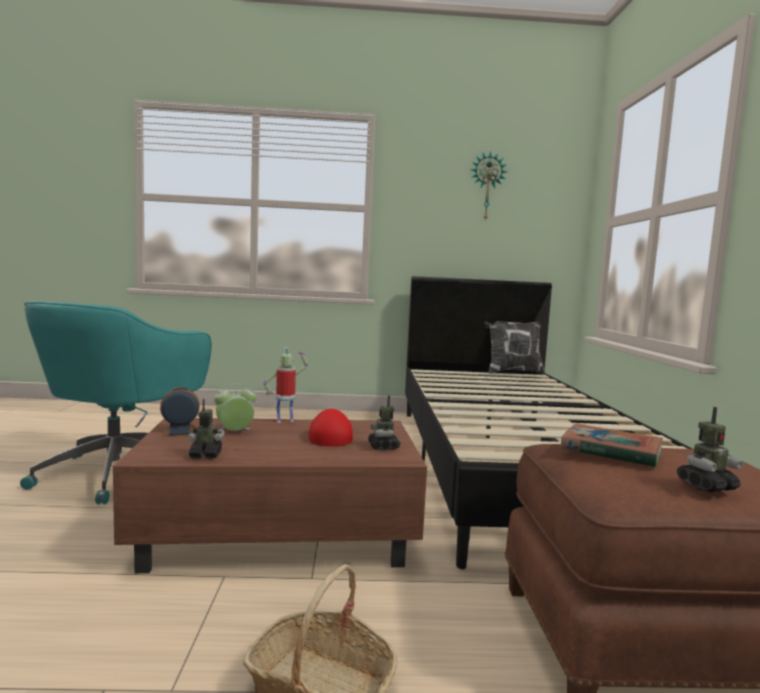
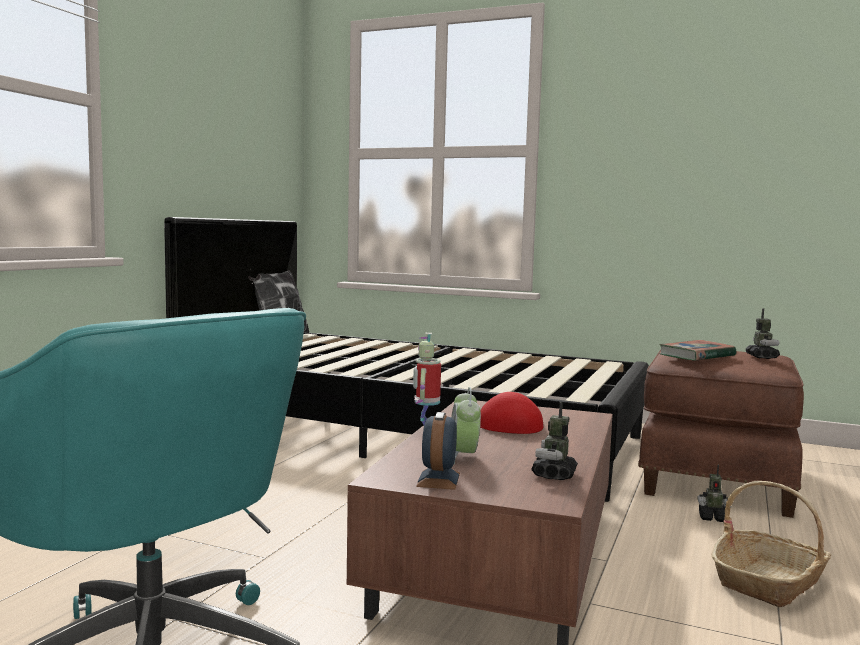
camera: 65 degrees left, 0 degrees up
(383, 447) = (551, 415): toy robot -> toy robot (712, 518)
(487, 186) = (225, 90): wall clock -> none

